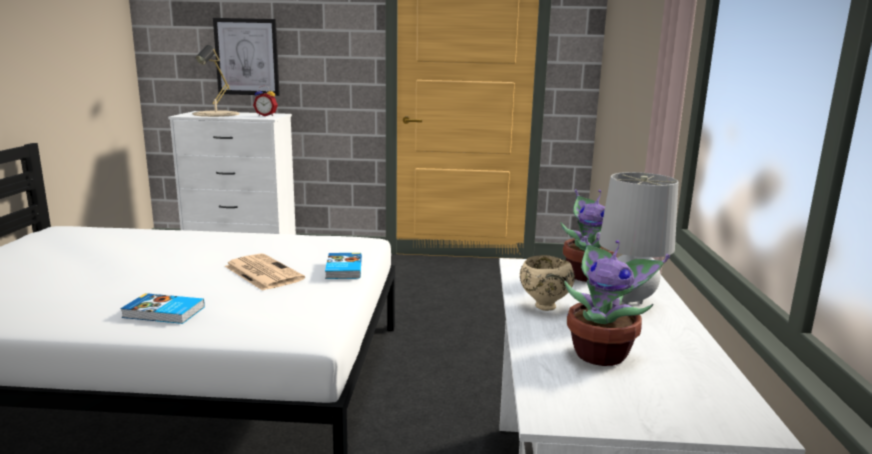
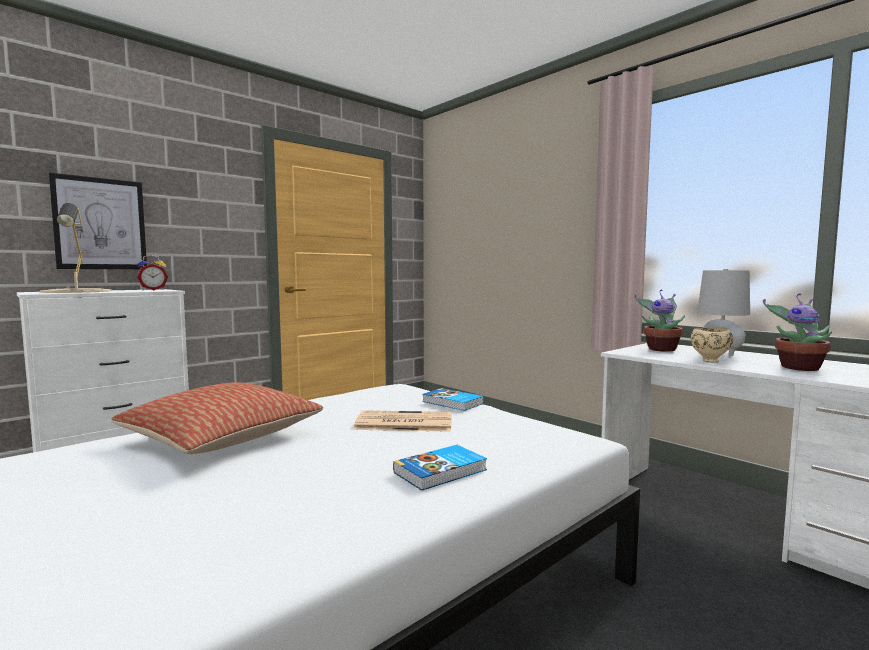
camera: 45 degrees left, 10 degrees down
(158, 247) = (221, 438): none -> pillow

